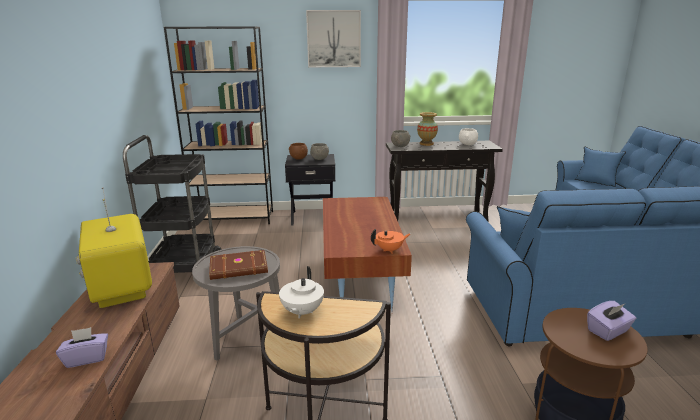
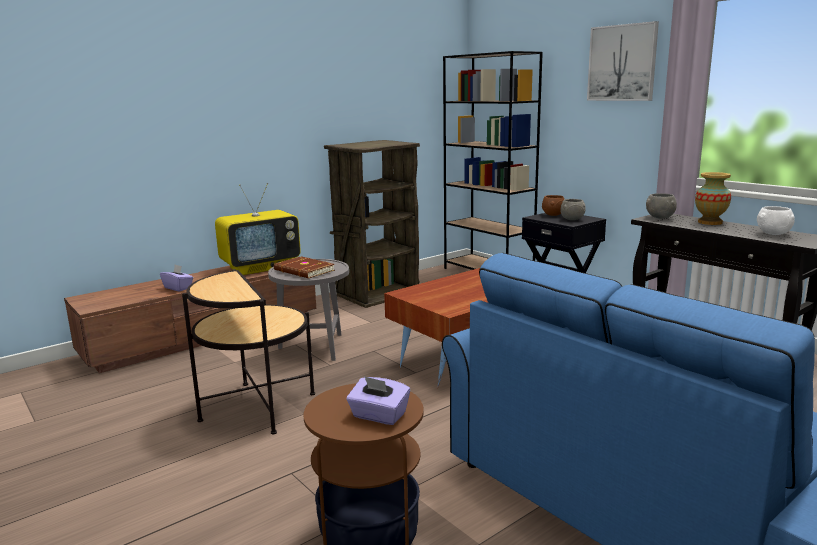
camera: 55 degrees right, 5 degrees down
(123, 288) = (261, 267): television -> television turned 150 degrees counterclockwise
(184, 268) = (377, 293): black cart -> brown bookcase
(301, 312) = (219, 284): white teapot -> none
(390, 250) = (443, 308): orange teapot -> none

